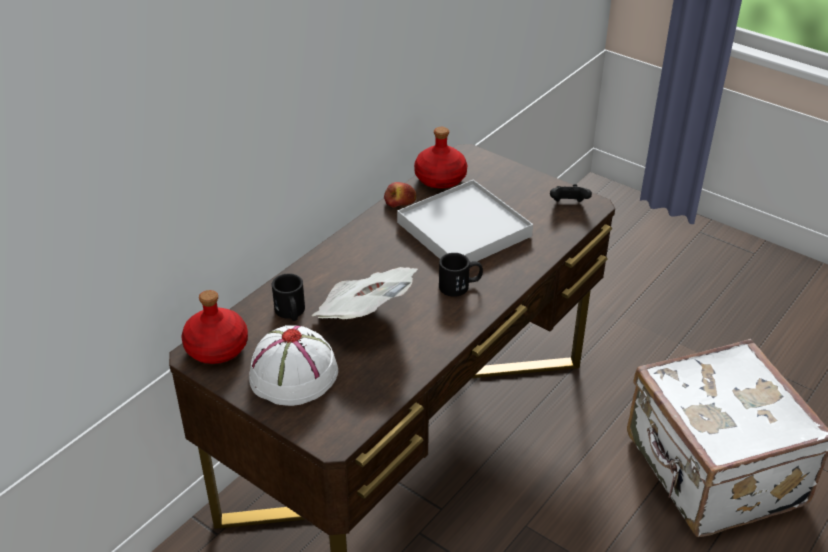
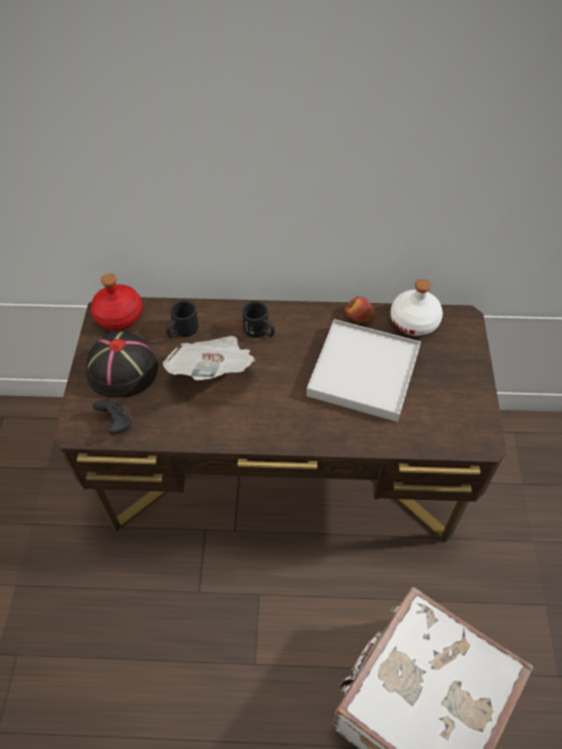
camera: 55 degrees right, 15 degrees up
(293, 375) = (122, 370): white hat -> black hat
(440, 178) = (414, 321): red bottle -> white bottle
(460, 286) = (292, 409): black mug -> black mug (260, 331)
(568, 204) = (467, 424): black game controller -> black game controller (116, 423)

